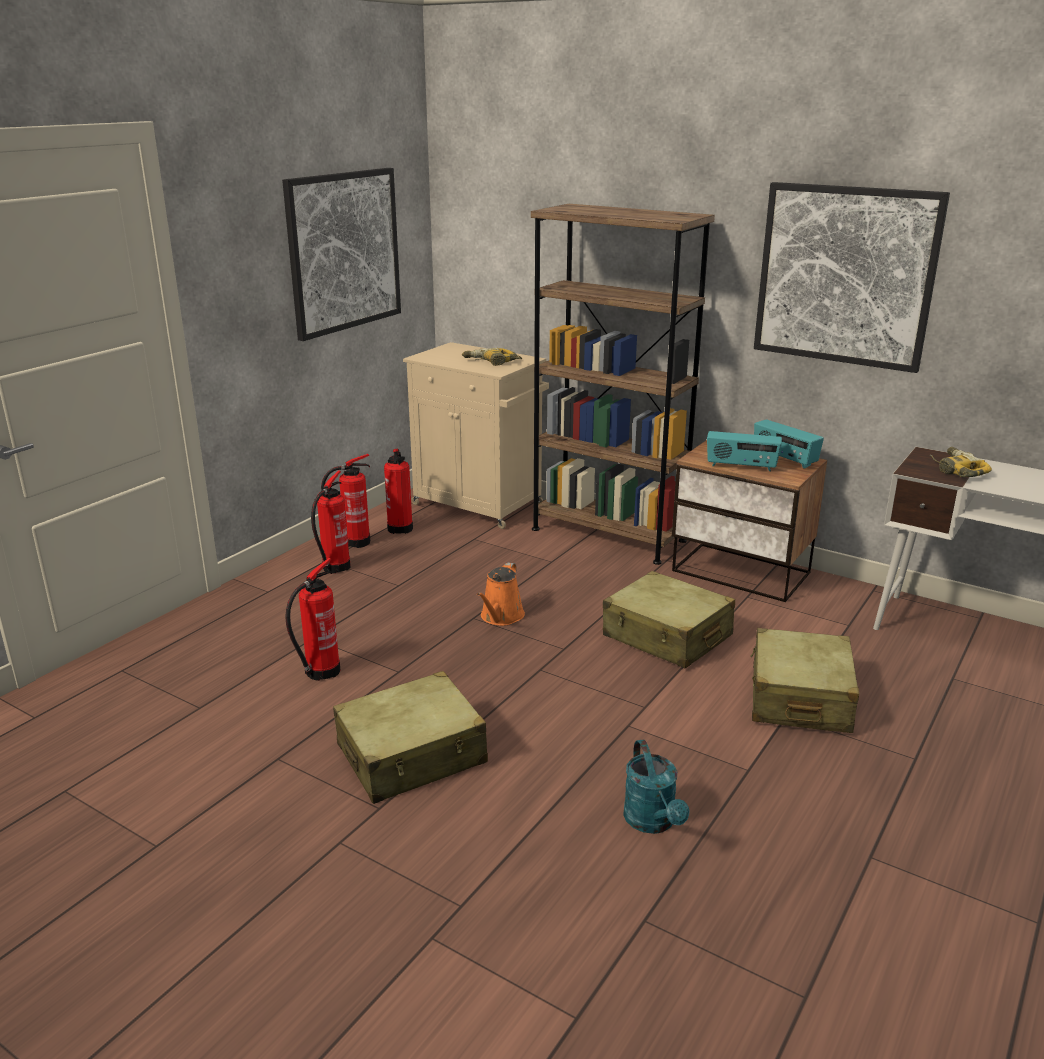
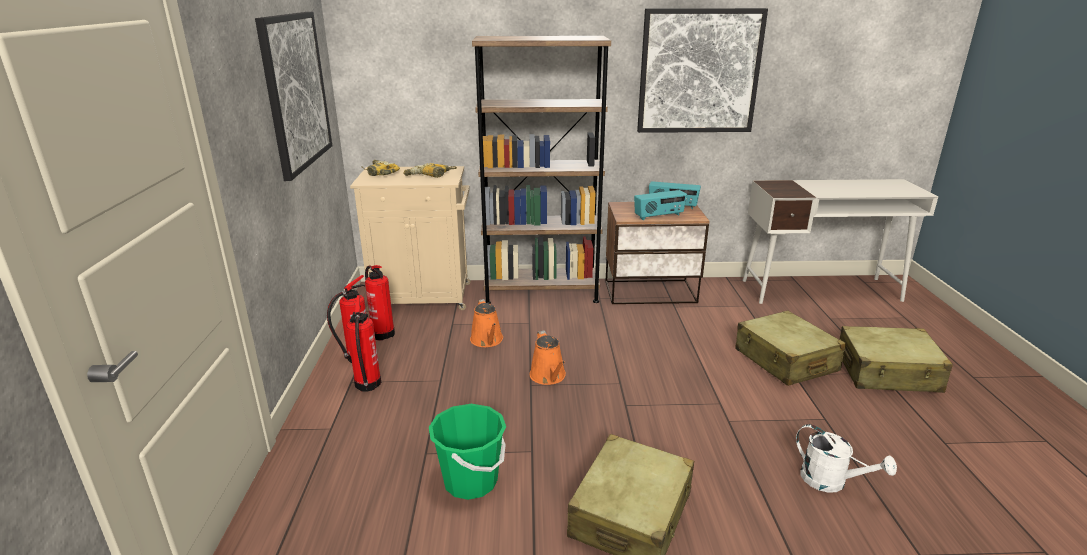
camera: 35 degrees left, 0 degrees up
(320, 672) = (471, 481): fire extinguisher -> green bucket
(487, 565) = (487, 340): none -> orange watering can
(653, 822) = (831, 482): turquoise watering can -> white watering can
(667, 636) = (667, 349): beige suitcase -> beige suitcase (887, 372)
(955, 470) = (795, 189): power drill -> power drill (378, 173)

